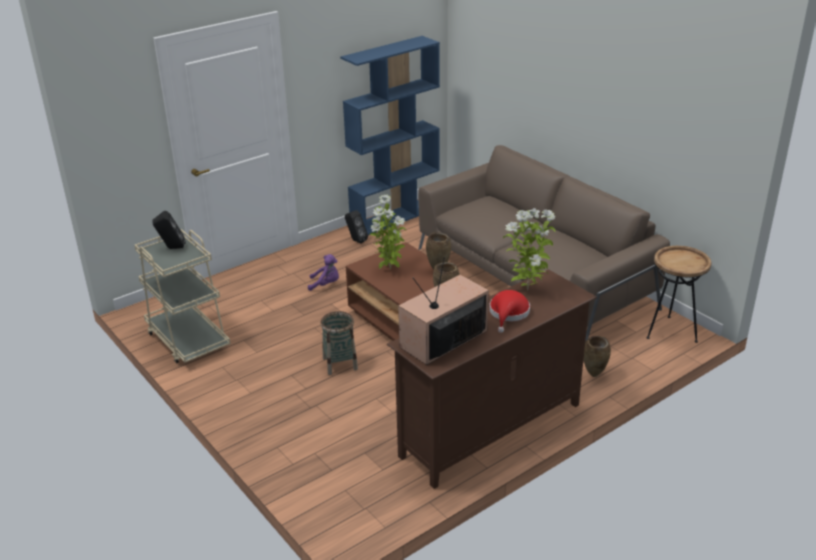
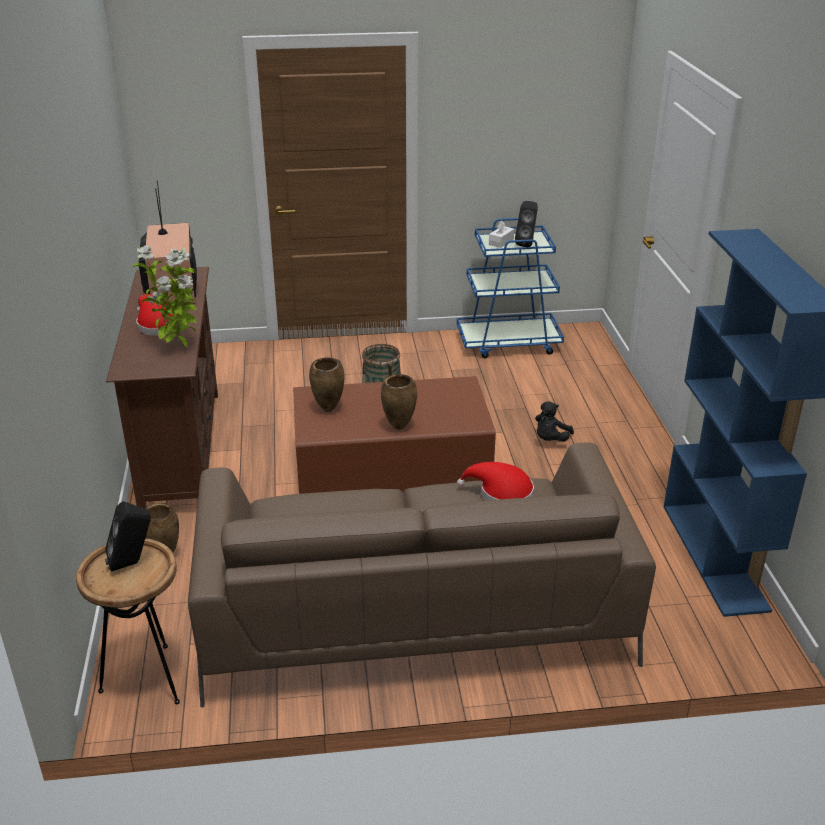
camera: 120 degrees right, 0 degrees up
(175, 260) = (501, 242): none -> white tissue box
(188, 340) = (509, 343): beige cart -> blue cart
(326, 284) = (550, 440): purple plush toy -> black plush toy
(356, 241) = (654, 495): black speaker -> black speaker (132, 563)
(389, 270) = (436, 398): potted plant -> none
(477, 213) = (501, 493): none -> red hat

